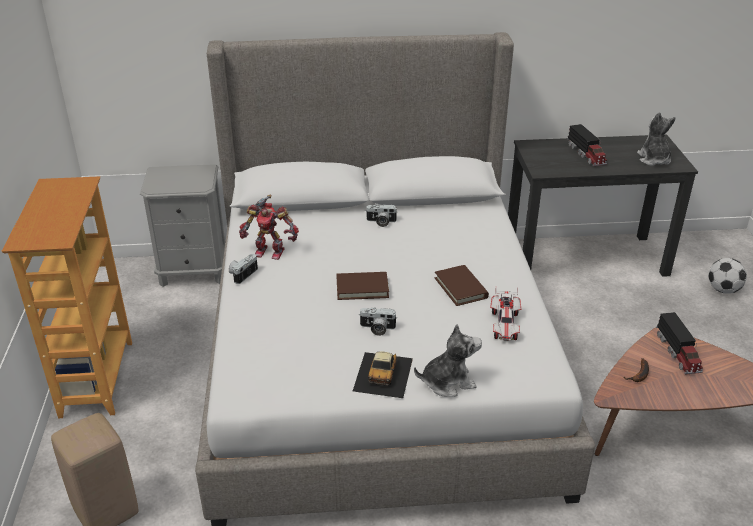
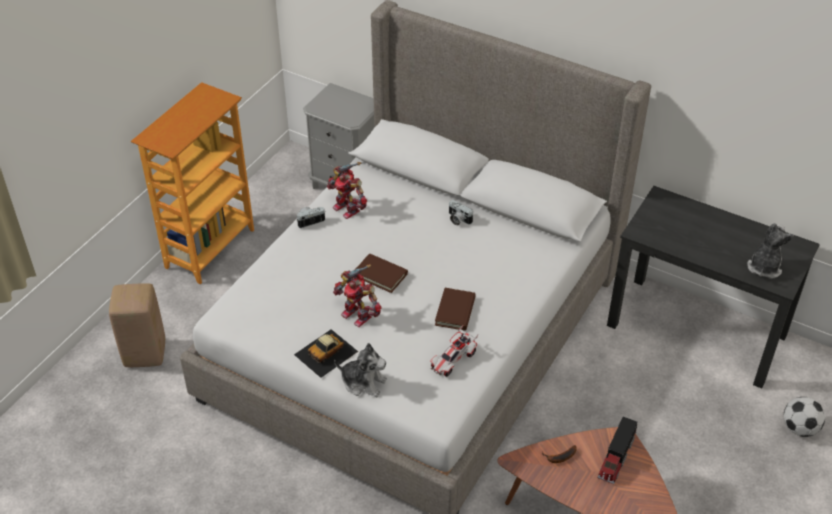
camera: 35 degrees right, 10 degrees up
(377, 328) = (358, 314): camera -> toy robot
(586, 154) = (704, 231): toy truck -> none

